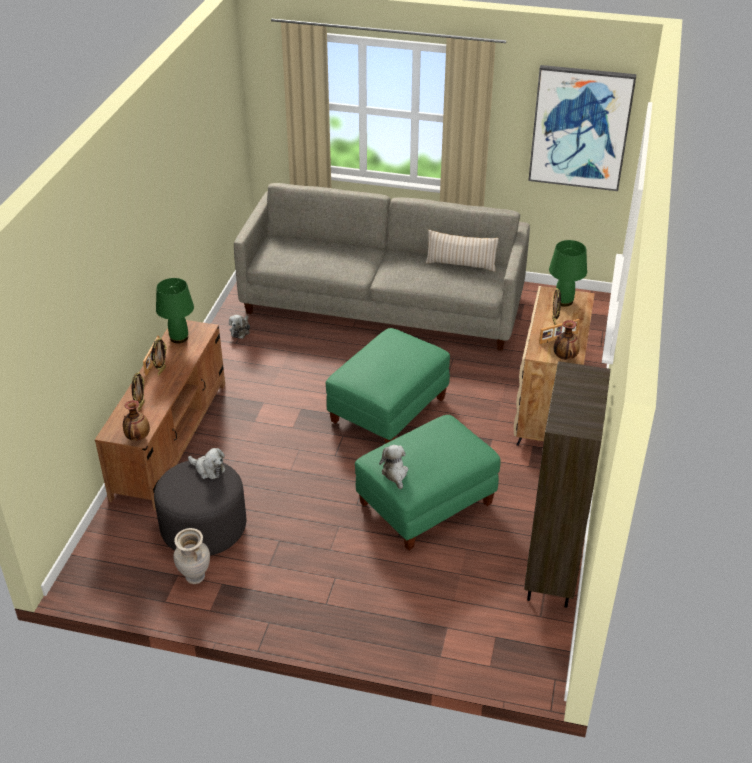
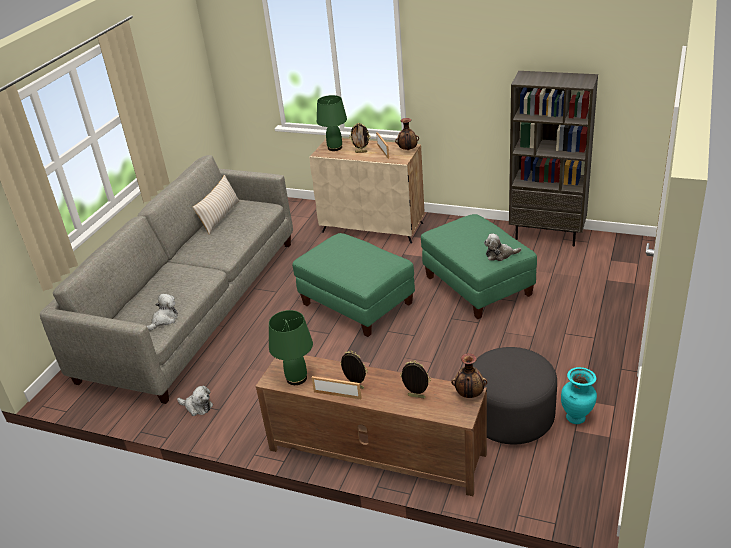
camera: 80 degrees left, 5 degrees down
(194, 578) = (576, 418): beige vase -> turquoise vase
(208, 469) = (490, 365): plush toy -> plush toy (164, 320)
(580, 128) = (180, 70): picture -> none

